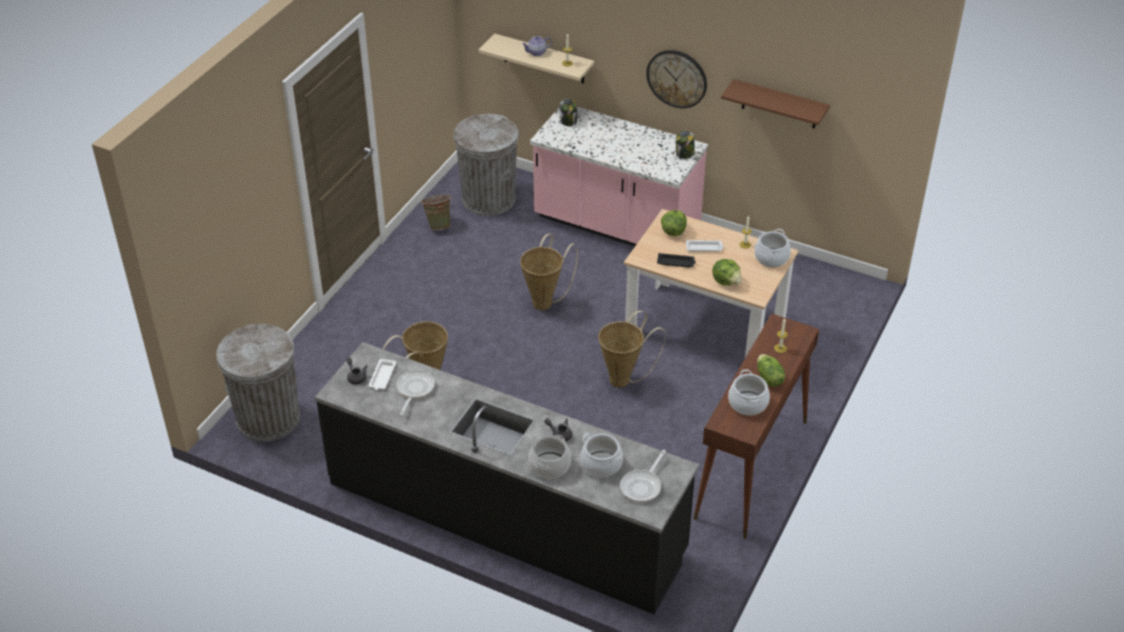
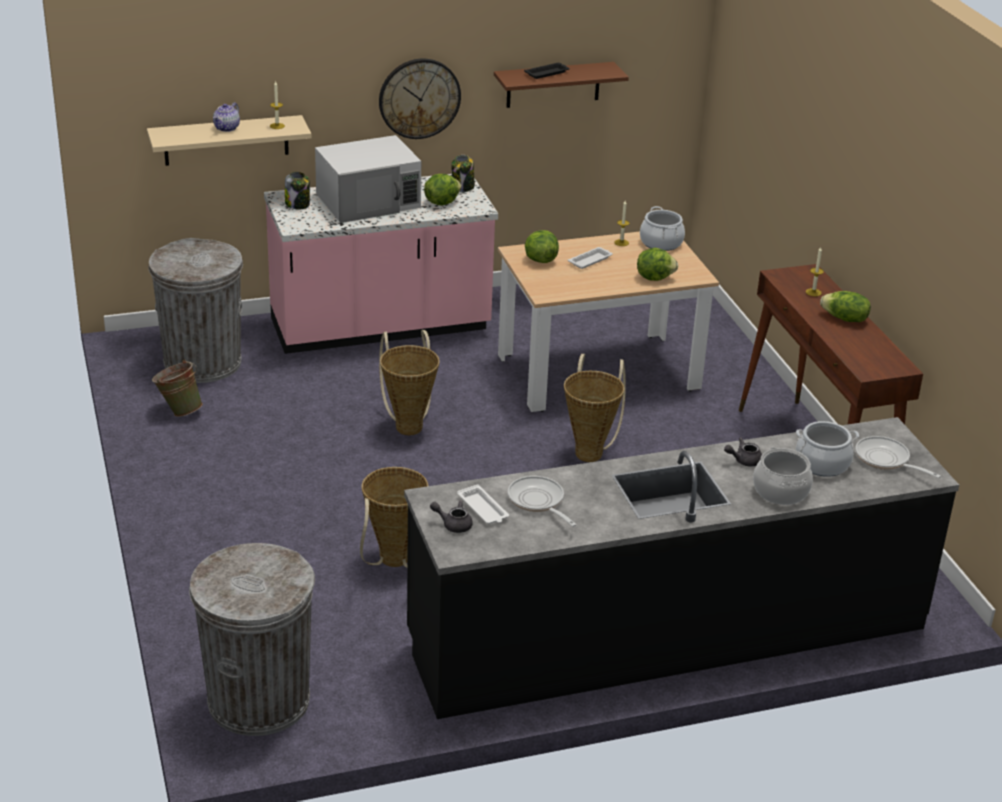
camera: 45 degrees left, 10 degrees down
(613, 138) = (369, 201): none -> white microwave
(642, 486) = (885, 460): frying pan -> frying pan turned 150 degrees clockwise
(655, 159) = (441, 202): none -> lettuce
(676, 262) = (585, 283): black tray -> black tray (547, 73)
(747, 403) = (862, 346): cooking pot -> none

